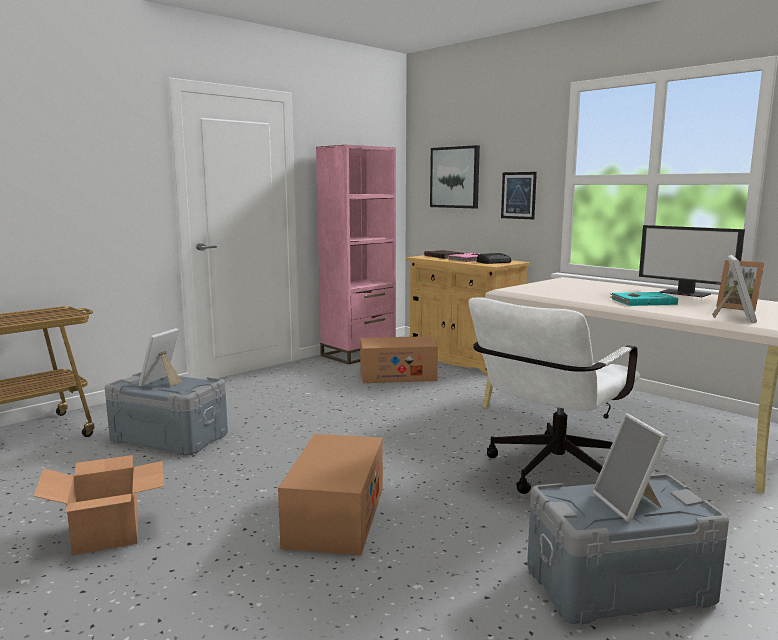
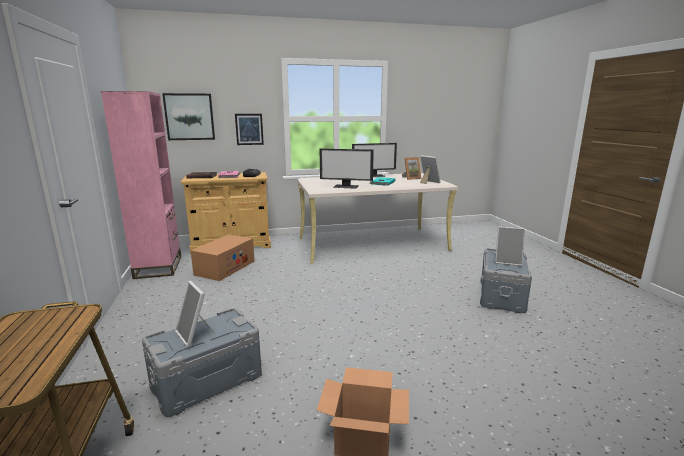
camera: 60 degrees left, 5 degrees up
(335, 516) = (406, 339): cardboard box -> none
(549, 474) = (404, 276): white office chair -> none
(560, 294) = (346, 186): none -> monitor

